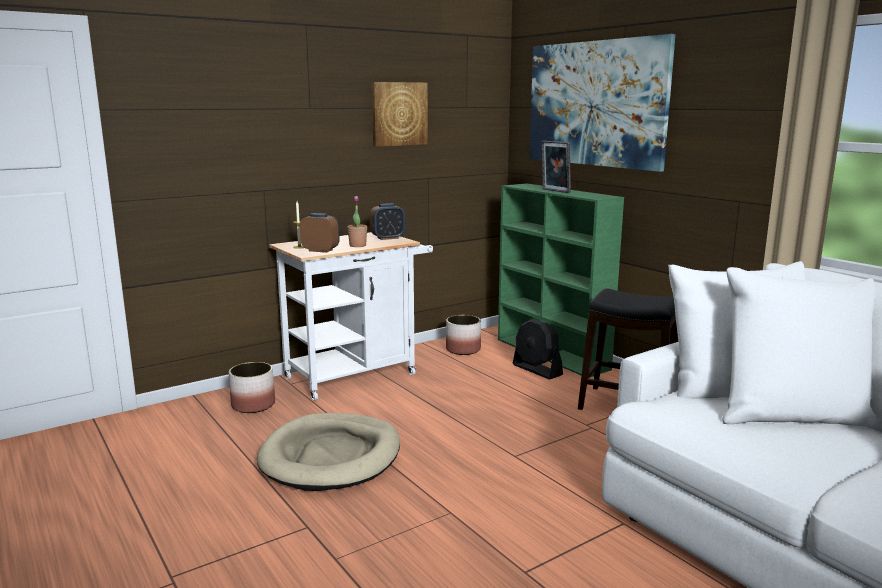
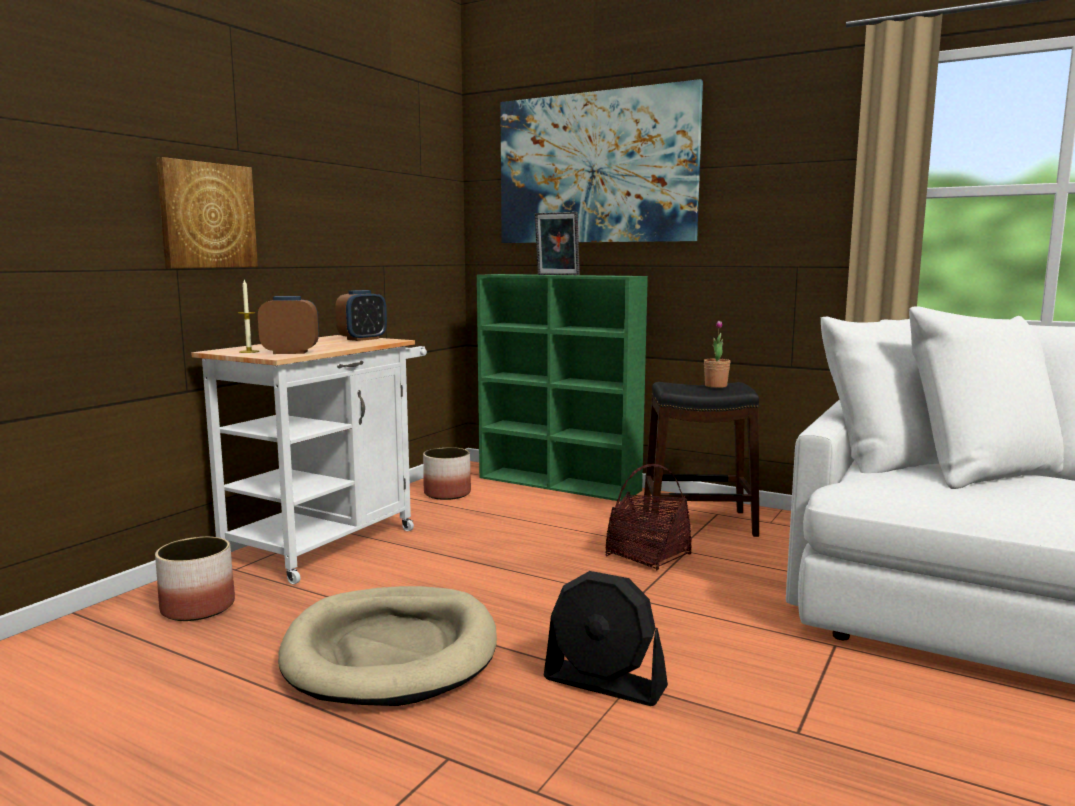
camera: 25 degrees left, 5 degrees down
(357, 245) = (336, 346): potted plant -> potted plant (716, 386)
(399, 114) = (349, 173): picture -> picture (207, 215)
(537, 370) = (560, 502): black fan -> black fan (605, 683)
(559, 425) = (648, 555): none -> basket

